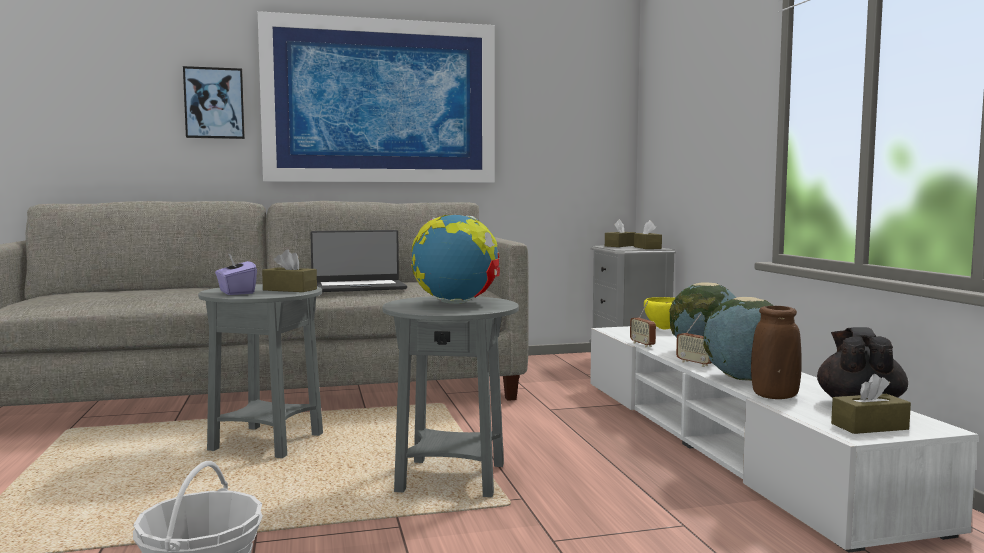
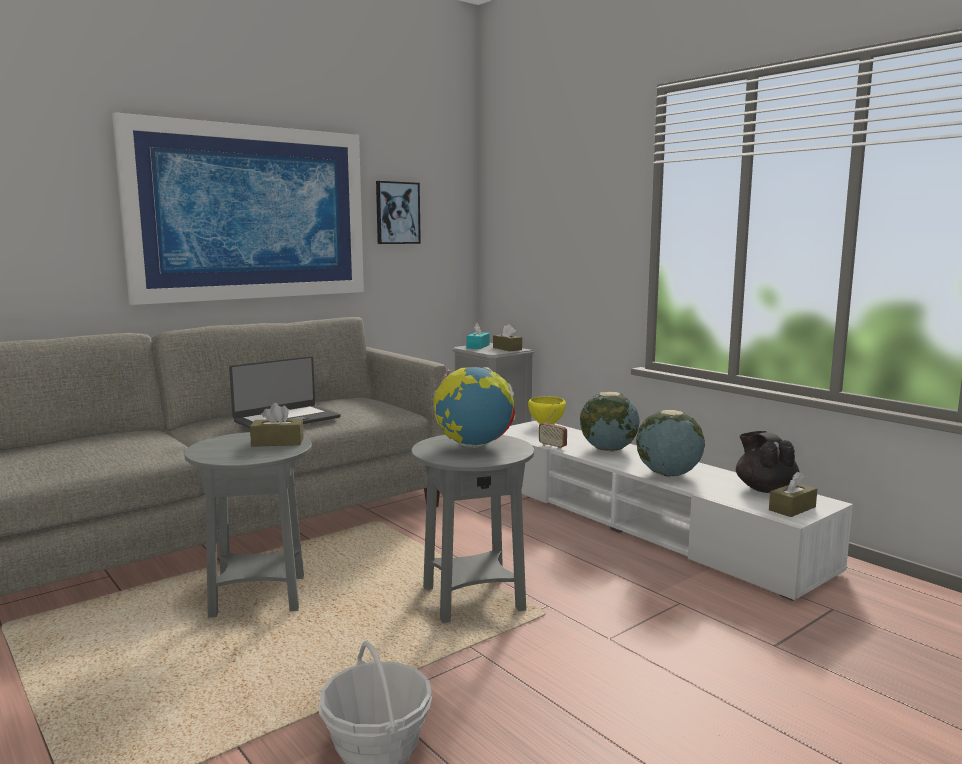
camera: 25 degrees left, 5 degrees up
(214, 103) = (66, 217): picture -> picture (397, 213)
(236, 292) = (231, 454): purple tissue box -> none
(620, 246) = (478, 346): brown tissue box -> turquoise tissue box
(695, 363) = (616, 463): radio -> none
(774, 396) = (707, 489): brown vase -> none

